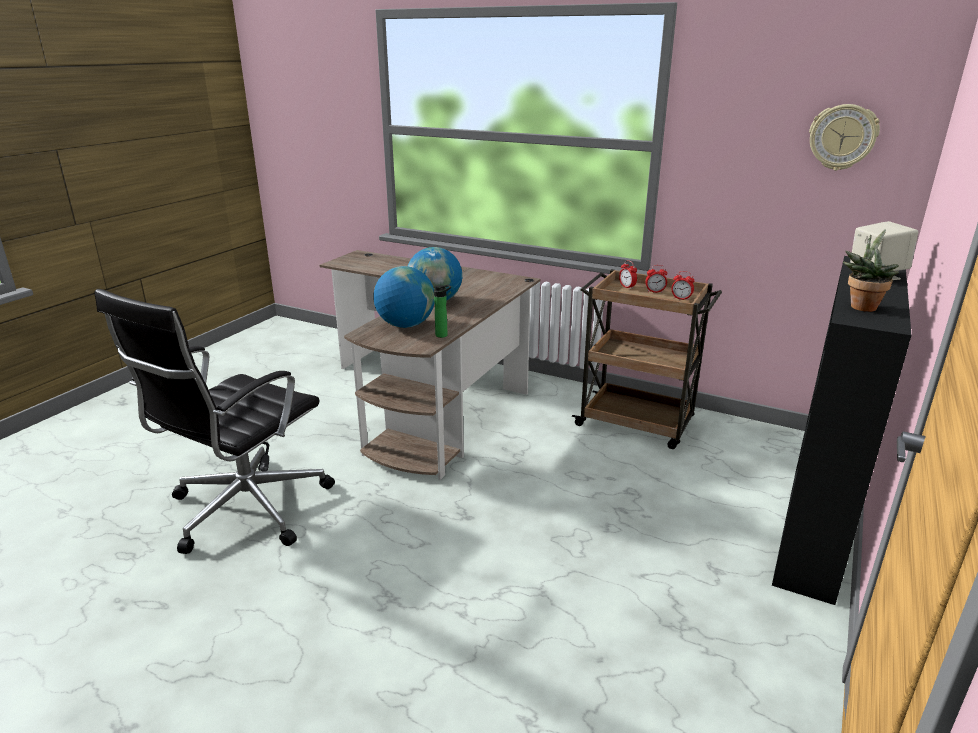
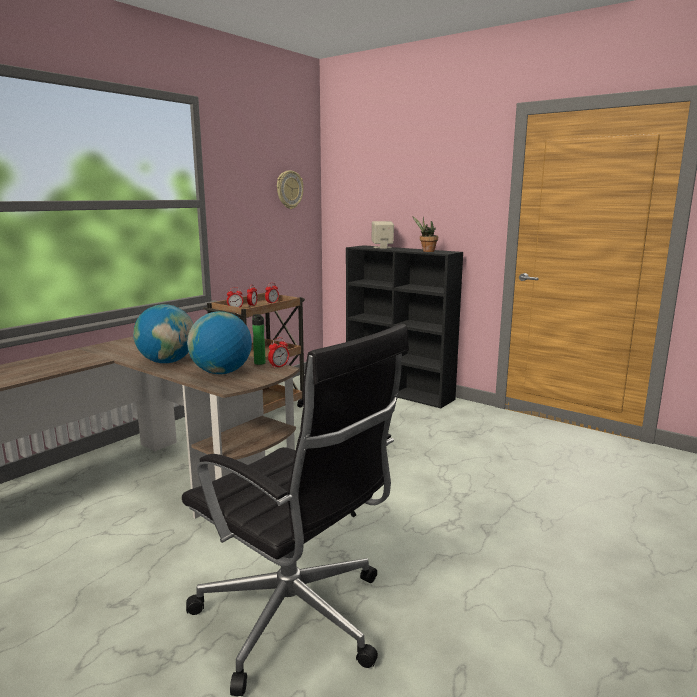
camera: 80 degrees left, 10 degrees down
(431, 345) = (279, 366): none -> alarm clock

